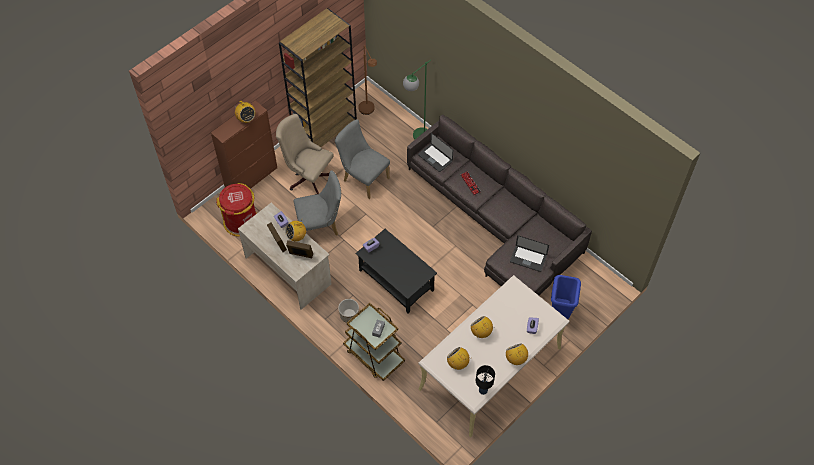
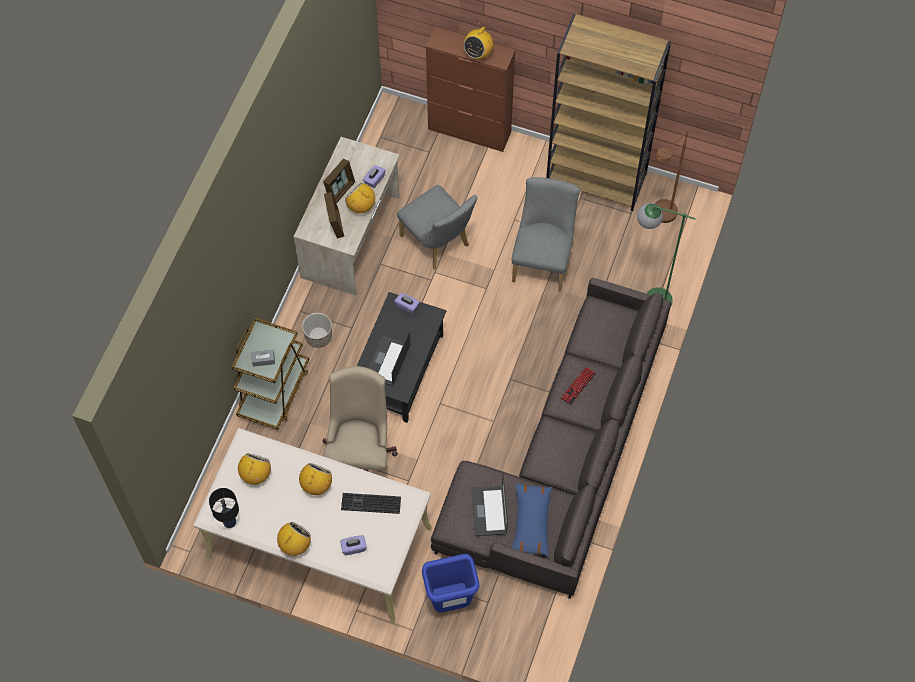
camera: 65 degrees right, 5 degrees up
(241, 222) = (397, 151): red trash can -> none
(307, 176) = (508, 193): beige office chair -> beige office chair (360, 454)
(435, 158) = (597, 323): laptop -> laptop (388, 361)
(507, 308) = (370, 504): none -> keyboard
(544, 241) = (531, 522): none -> blue pillow

